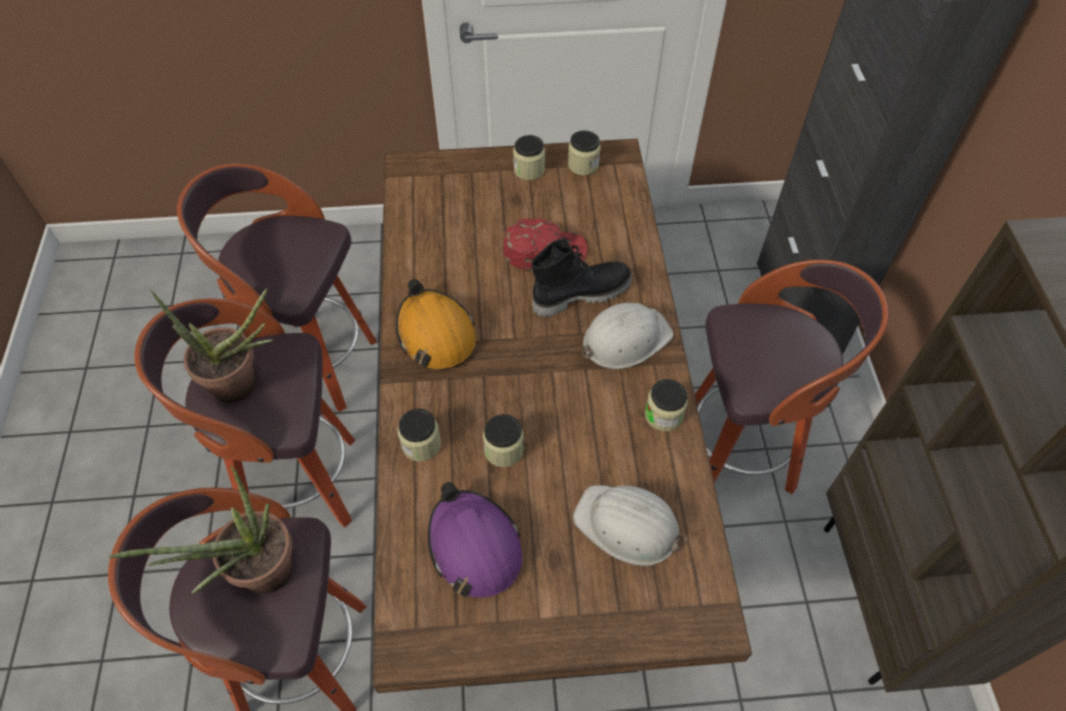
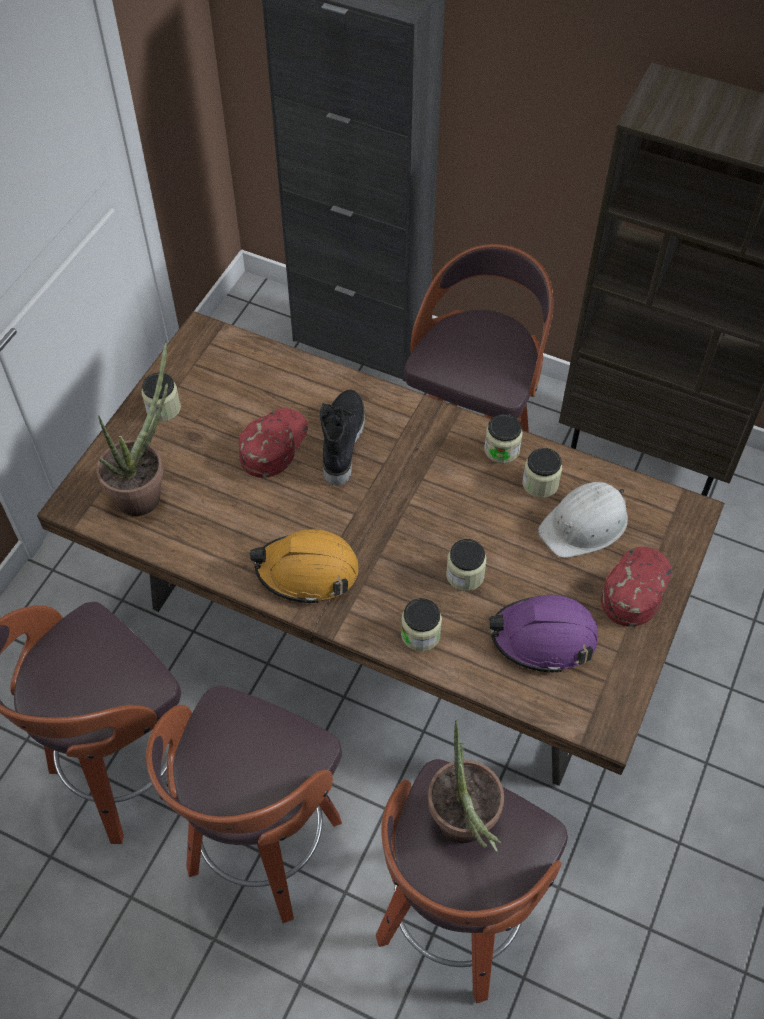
camera: 60 degrees left, 0 degrees up
(244, 385) = (240, 768): potted plant -> potted plant (146, 491)
(582, 606) = (634, 587): none -> red cap
(583, 165) = (192, 365): jar -> jar (540, 483)
(625, 339) = (411, 436): white hard hat -> none

